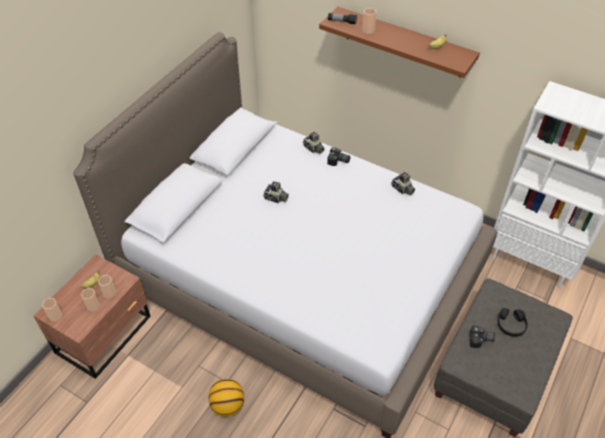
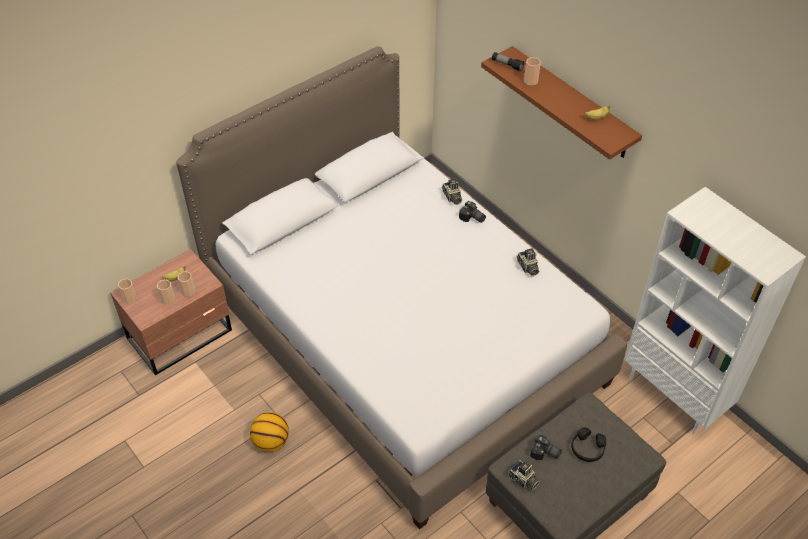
camera: 20 degrees right, 0 degrees up
(276, 198) = (386, 240): camera -> camera (523, 480)

